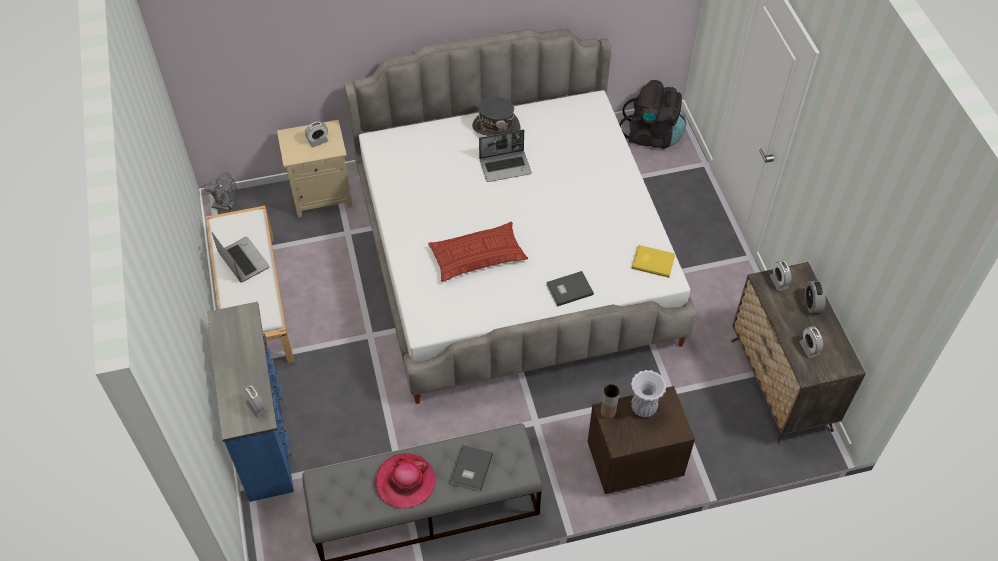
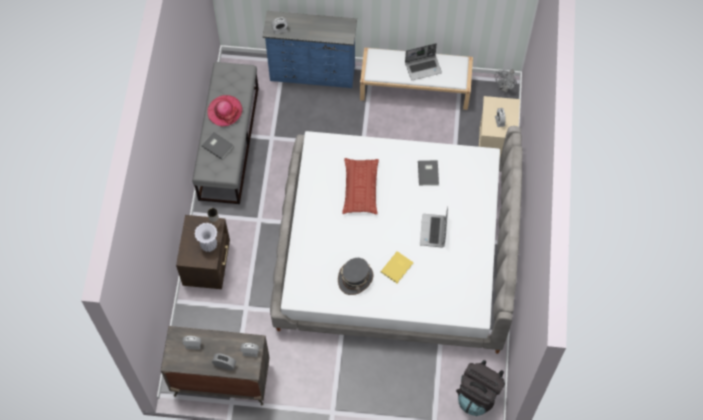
camera: 110 degrees right, 10 degrees up
(496, 127) = (474, 238): grey hat -> grey hat (355, 279)
(568, 289) = (311, 233): grey book -> grey book (429, 173)
(652, 261) = (312, 293): yellow book -> yellow book (397, 268)

